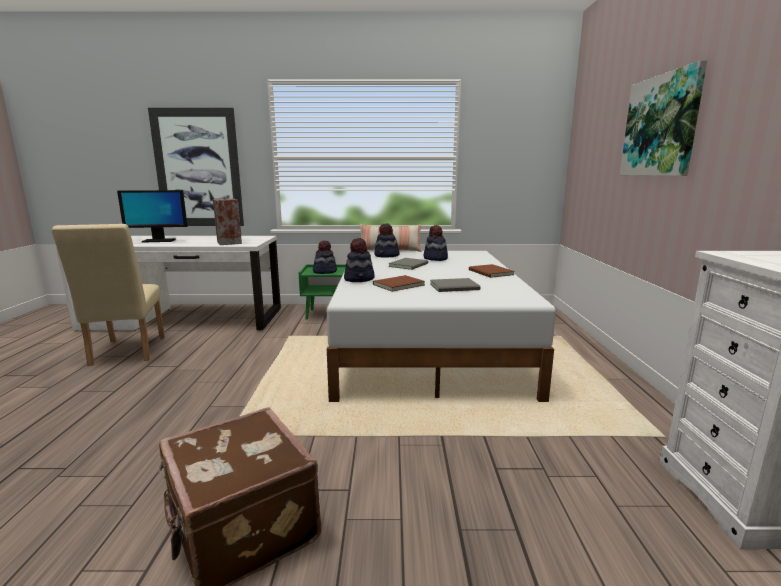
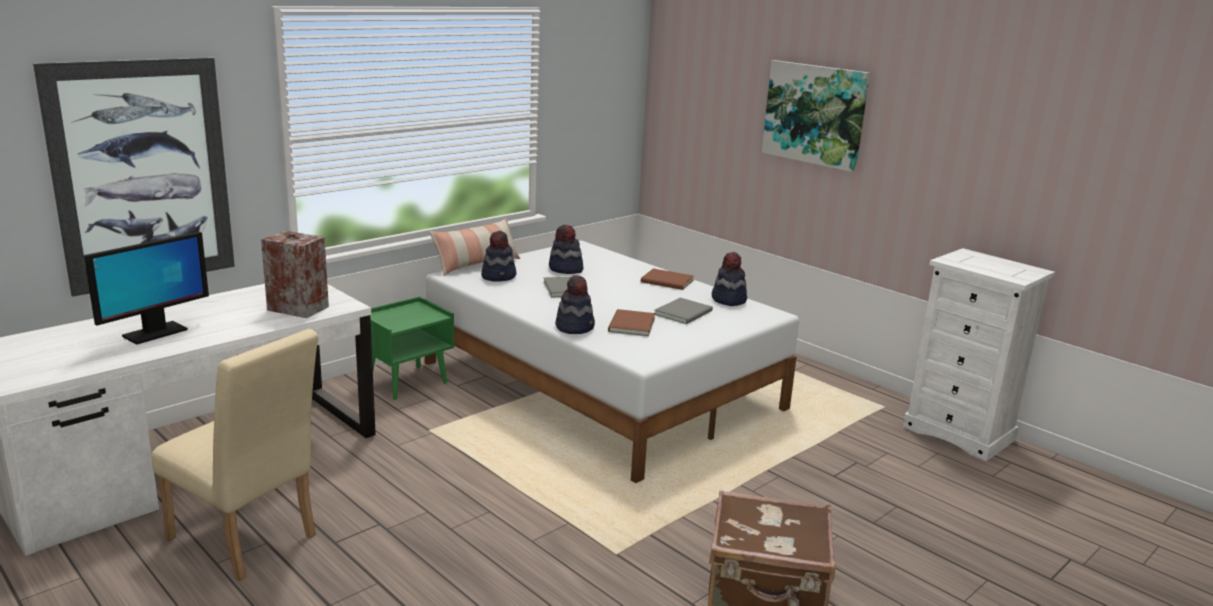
camera: 45 degrees left, 5 degrees up
(324, 271) = (409, 318): hat -> hat (728, 300)

